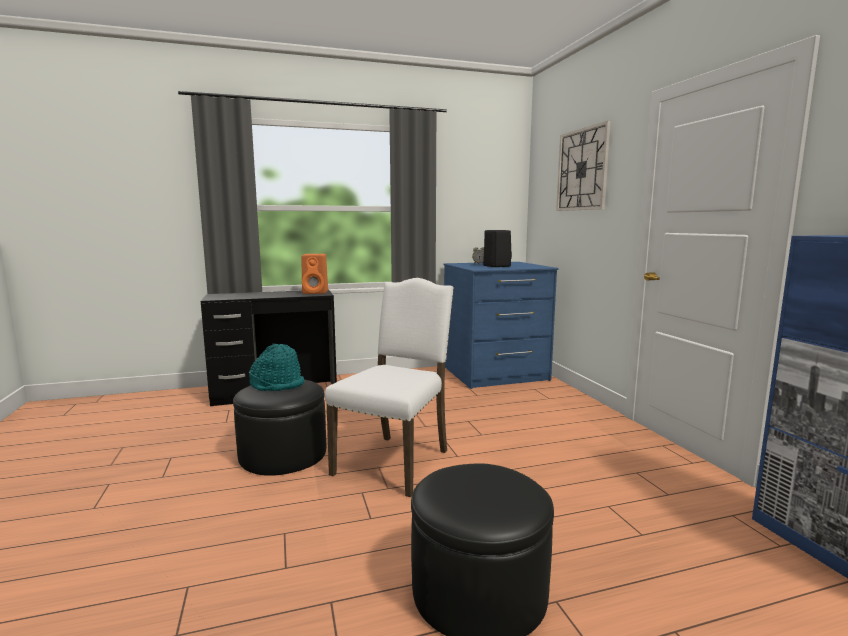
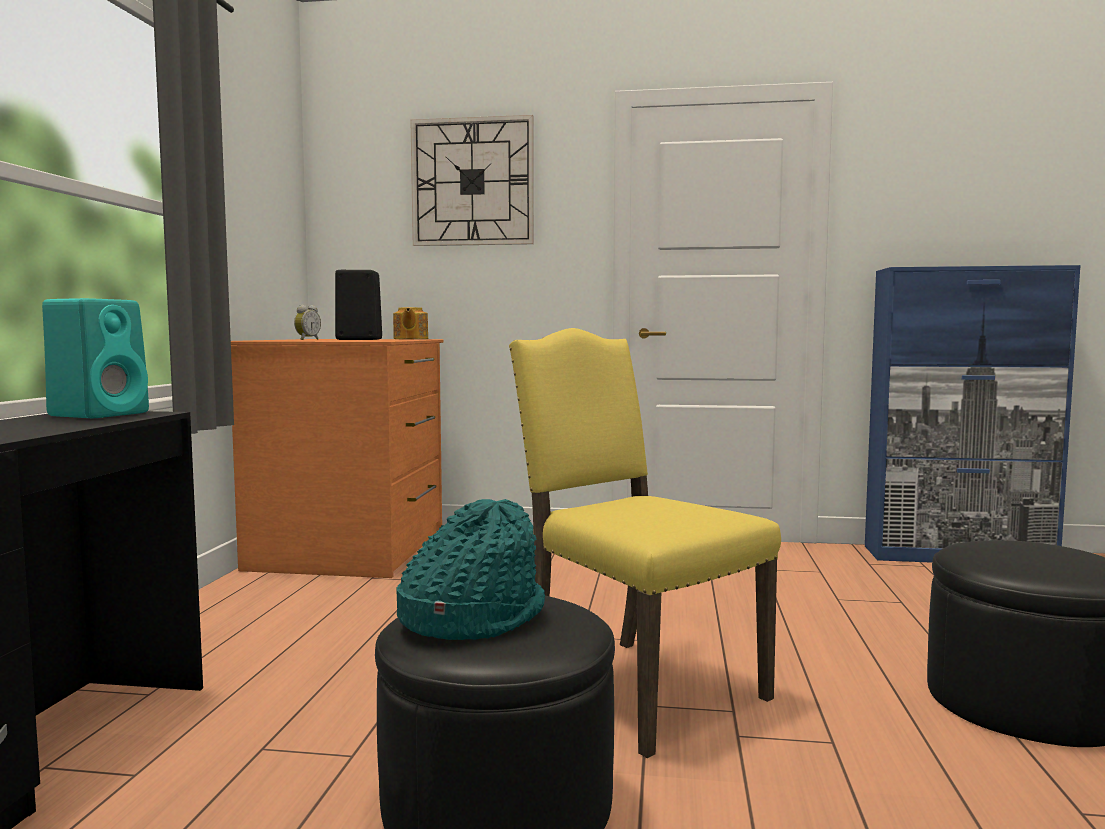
camera: 65 degrees left, 5 degrees down
(316, 292) = (101, 414): orange speaker -> turquoise speaker
(395, 461) = (635, 687): white chair -> yellow chair
(495, 373) = (352, 551): blue dresser -> orange dresser
(538, 266) = (410, 339): none -> teapot

